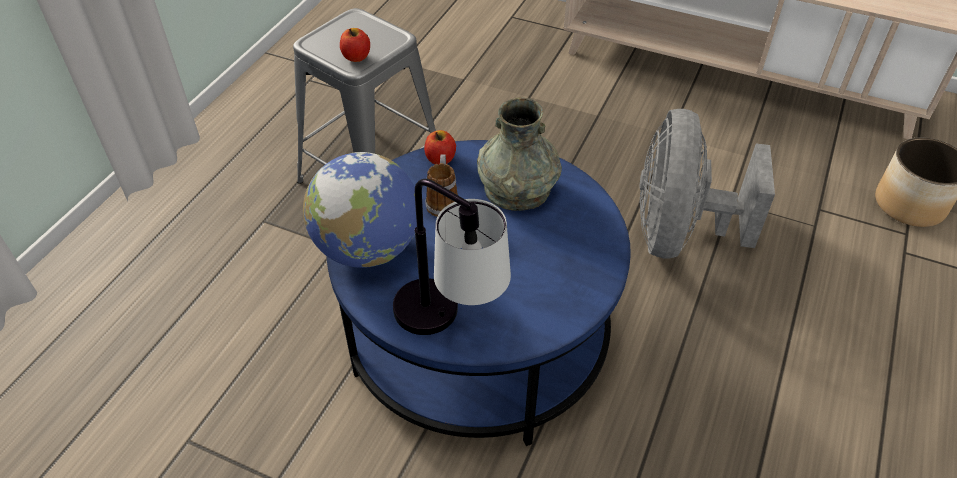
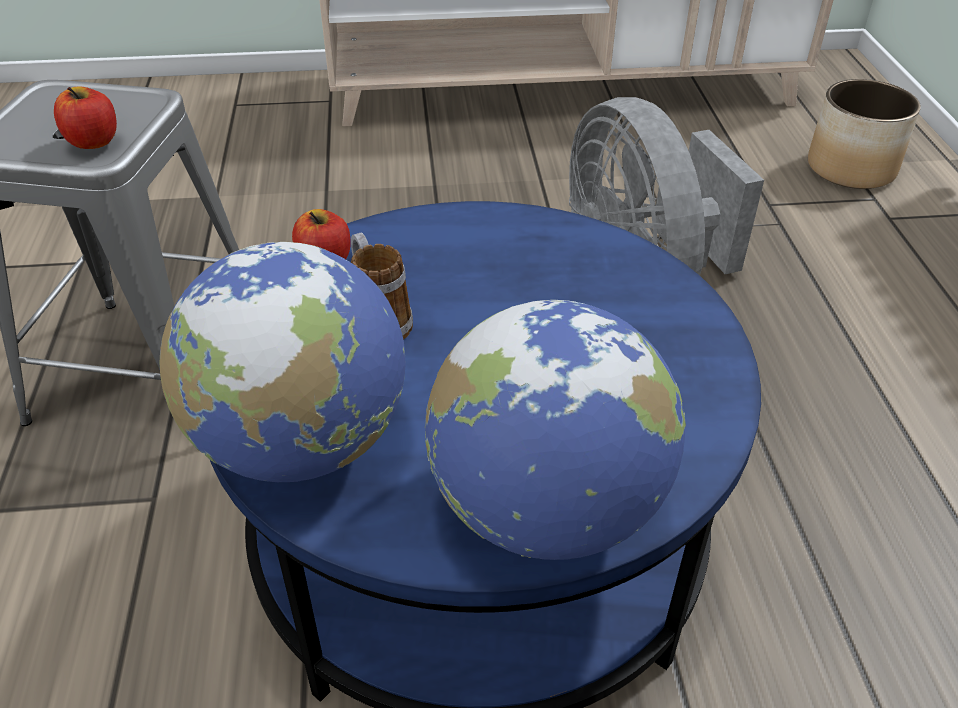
camera: 30 degrees left, 5 degrees down
(449, 326) = (546, 508): table lamp -> globe
(517, 188) = (479, 261): grey vase -> none

